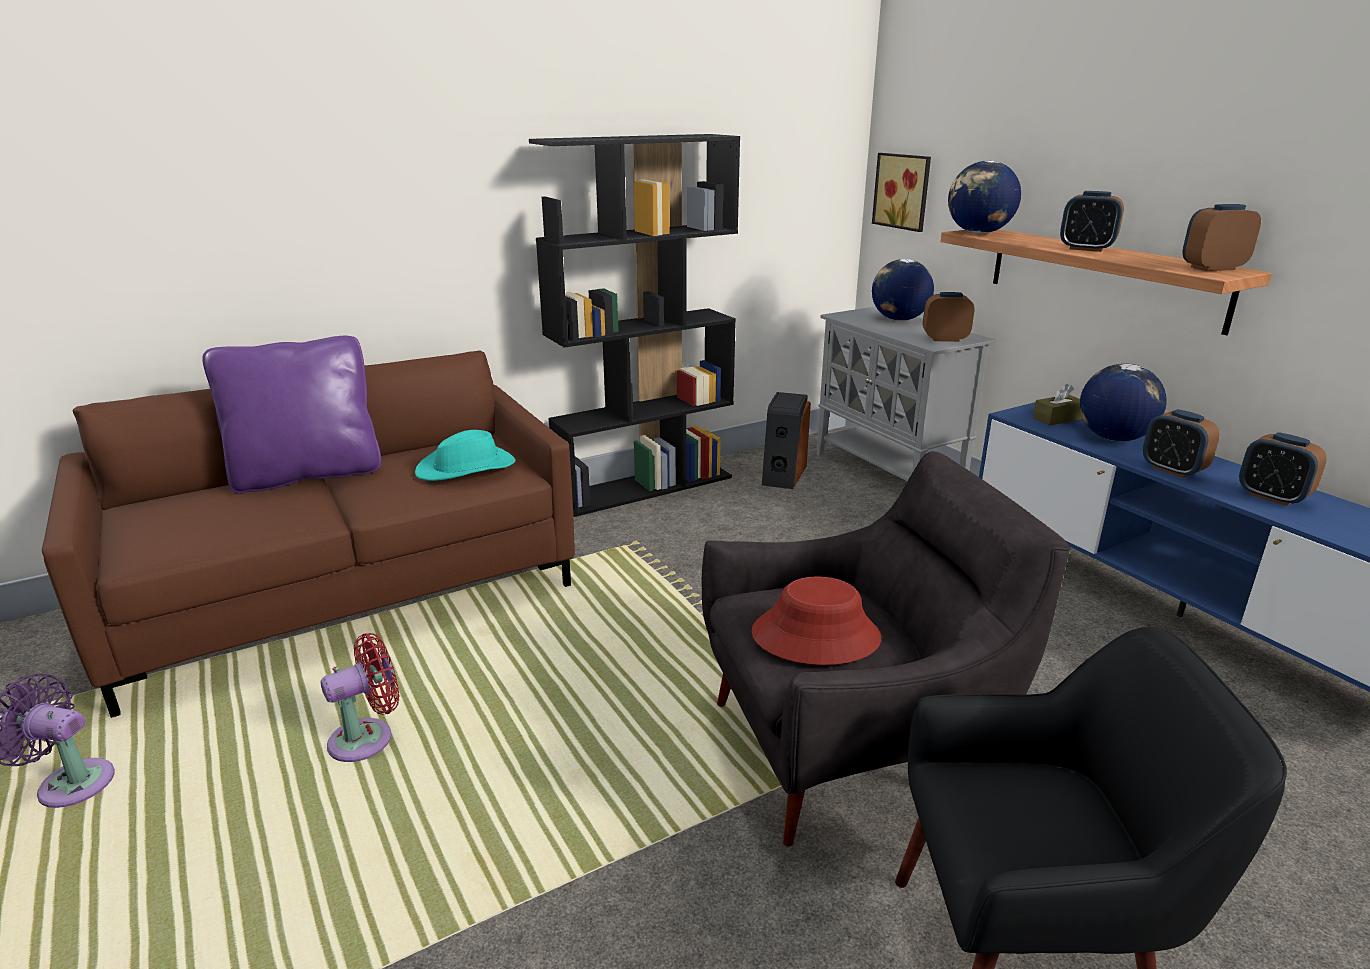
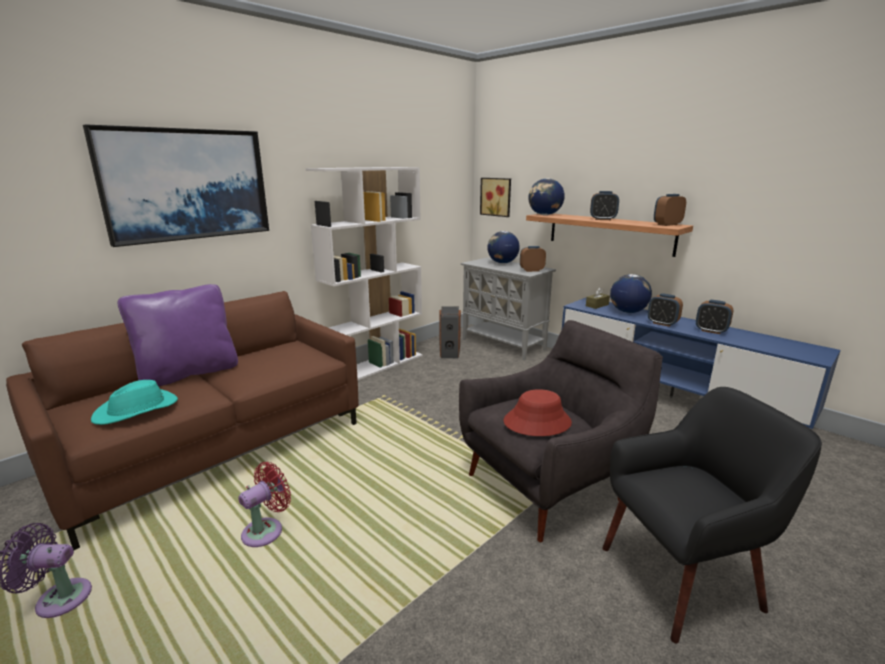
camera: 15 degrees left, 5 degrees down
(325, 168) = (187, 184): none -> picture
(467, 468) = (292, 359): turquoise hat -> turquoise hat (137, 410)
(645, 486) = (376, 365): black bookcase -> white bookcase

